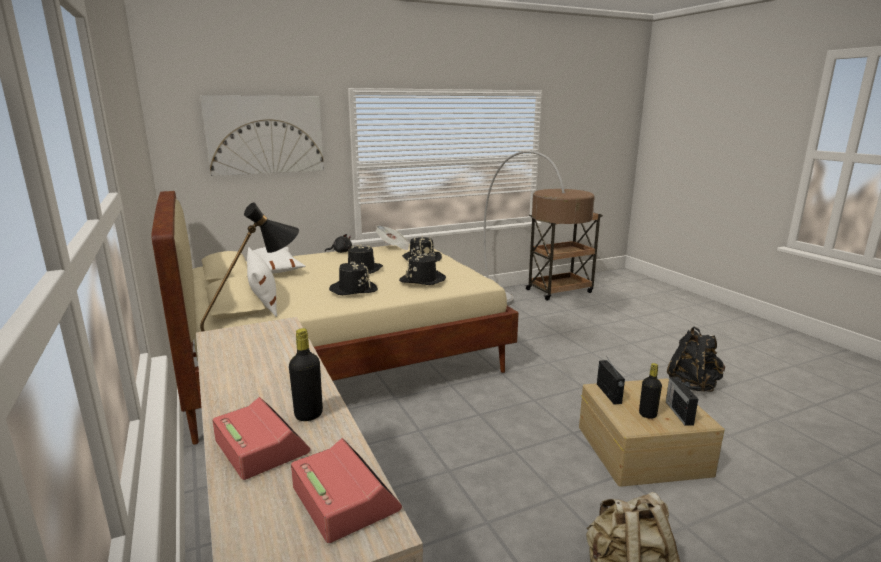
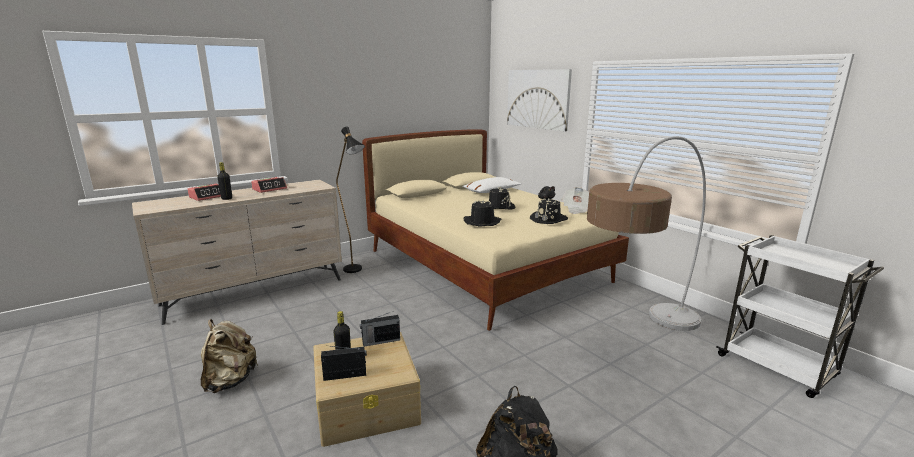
camera: 80 degrees right, 0 degrees up
(263, 301) = (425, 197): white pillow -> none
(344, 499) = (166, 206): alarm clock -> alarm clock (269, 189)
(353, 289) = (453, 210): black hat -> none
(560, 291) = (778, 367): brown cart -> white cart

